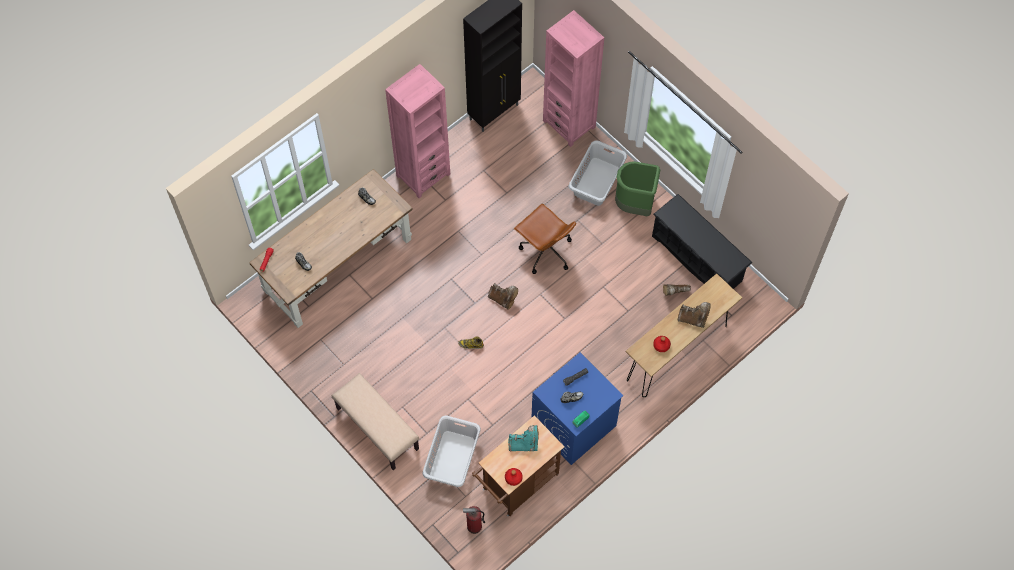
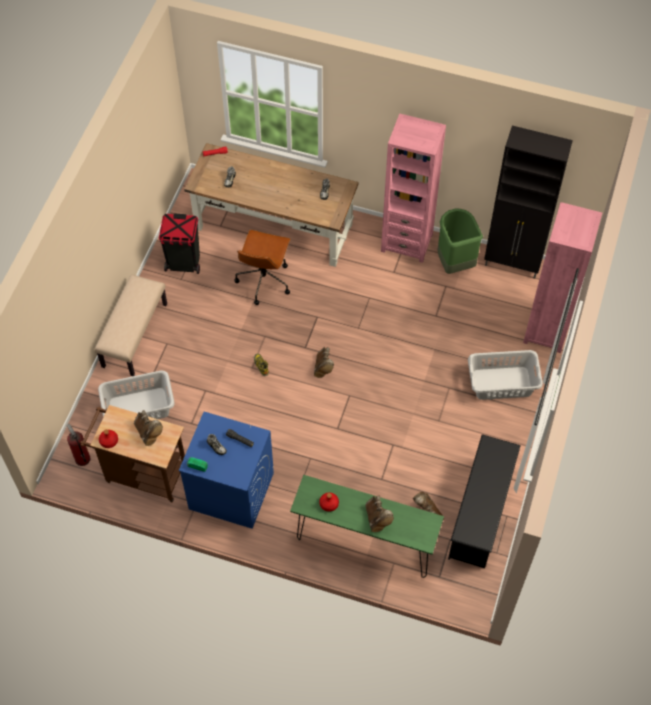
camera: 60 degrees right, 5 degrees down
(328, 354) = (184, 263): none -> black trash can
(524, 444) = (148, 433): turquoise boot -> brown boot
(545, 251) = (396, 377): brown office chair -> brown office chair (264, 280)
(635, 206) = (499, 429): green trash can -> green trash can (454, 263)
(677, 352) = (364, 545): brown console table -> green console table

